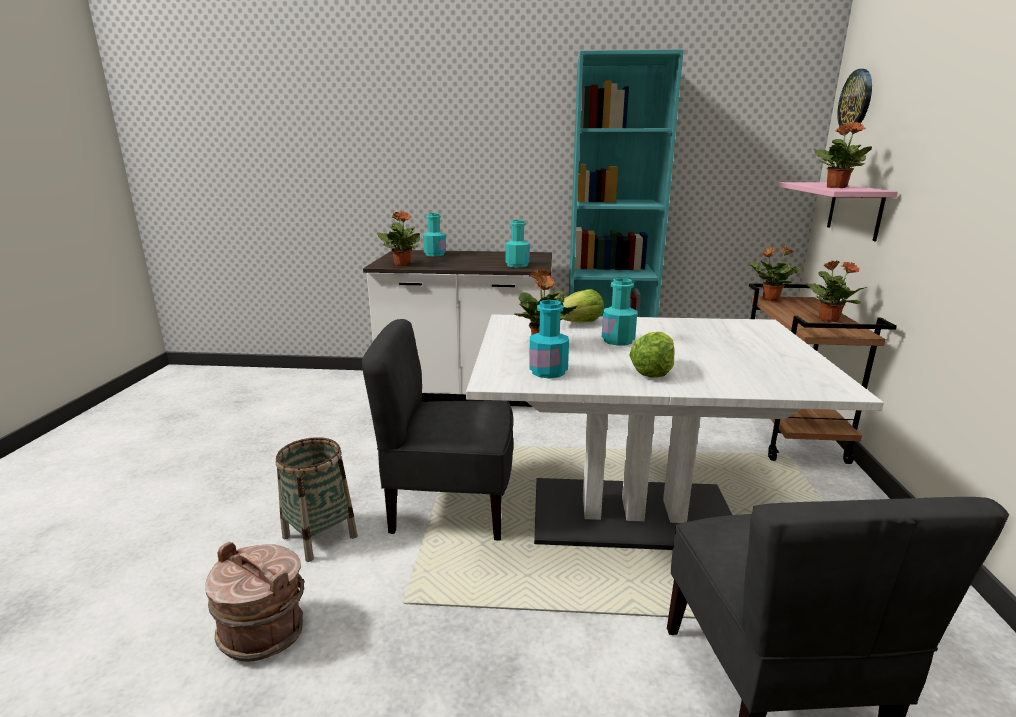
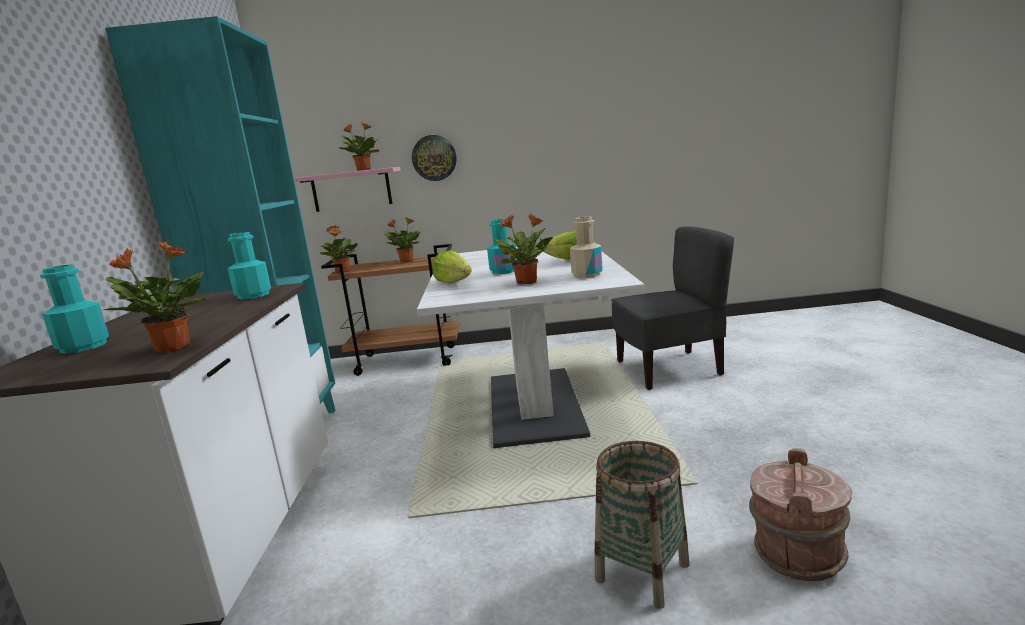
camera: 95 degrees left, 5 degrees down
(450, 506) = (548, 490): grey chair -> none
(548, 372) = (587, 275): turquoise bottle -> beige bottle
(856, 100) = (303, 111): wall clock -> wall clock (434, 158)

